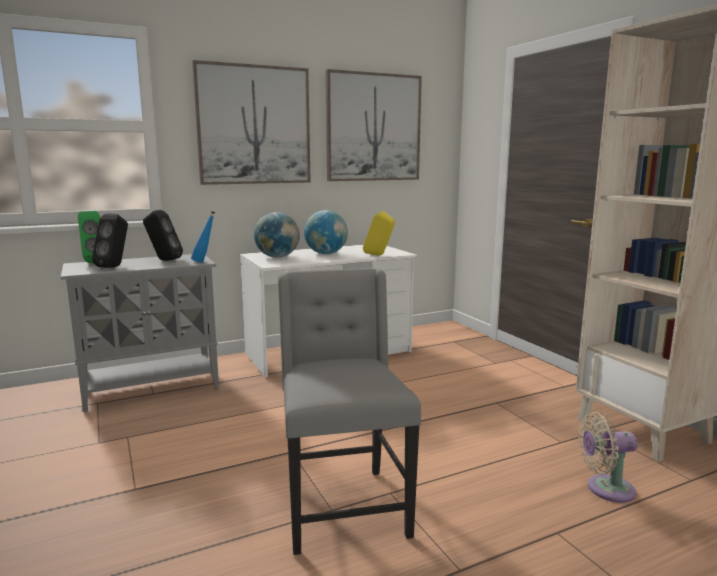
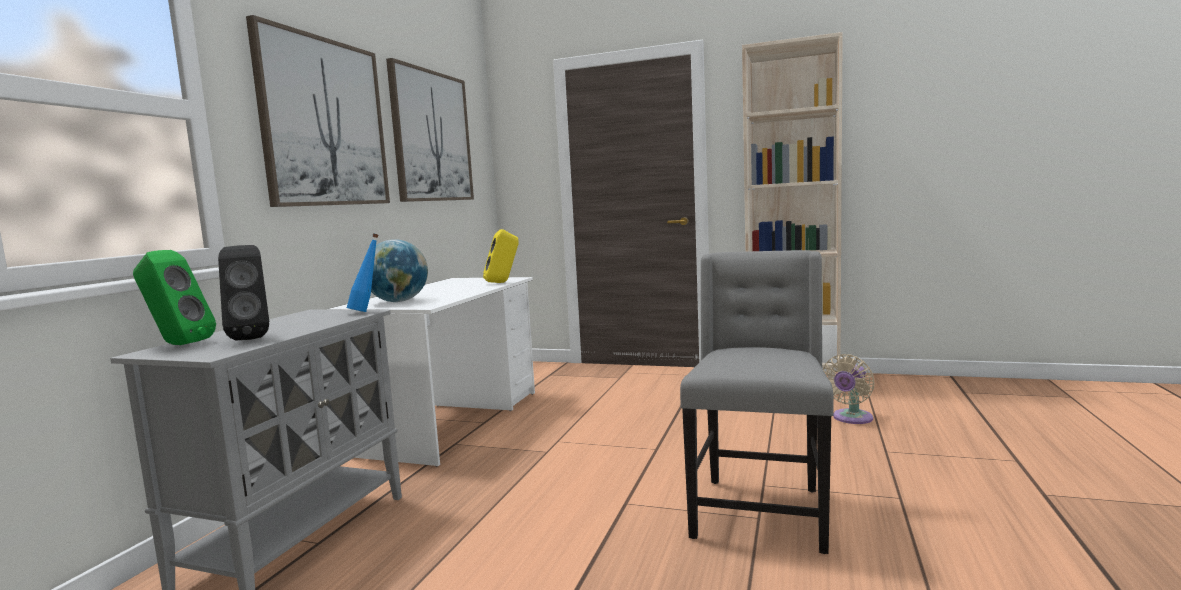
camera: 45 degrees left, 5 degrees down
(163, 260) = (293, 321): black speaker -> none
(326, 253) = (440, 290): globe -> none
(342, 507) = (759, 511): grey chair -> grey chair turned 75 degrees clockwise

